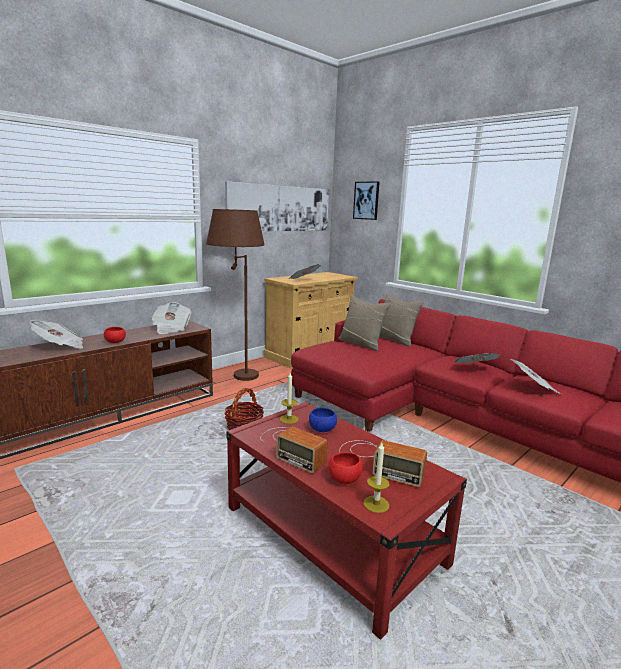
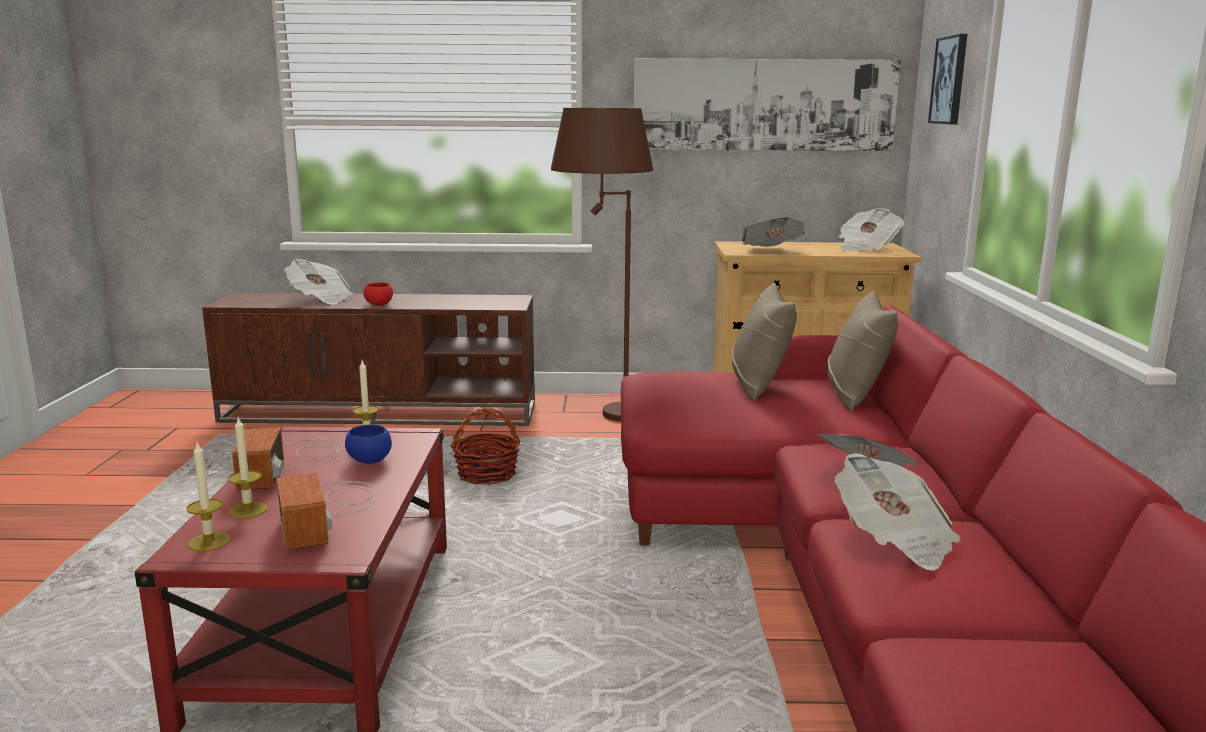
camera: 45 degrees right, 0 degrees up
(171, 329) = (478, 301): newspaper -> newspaper (866, 248)
(344, 480) = (248, 510): red bowl -> candle

